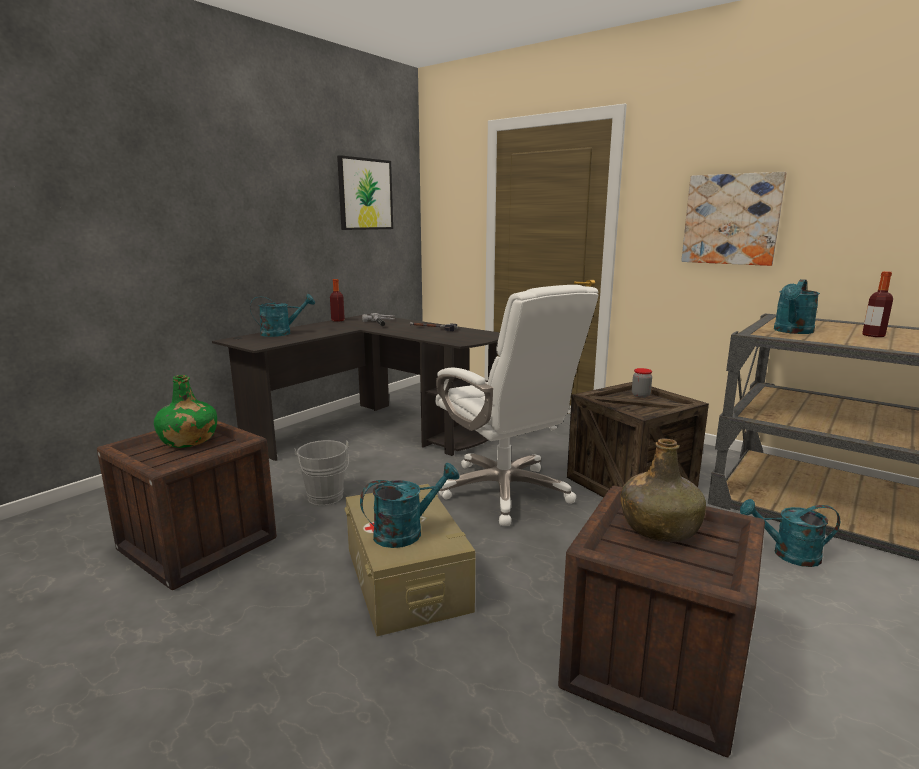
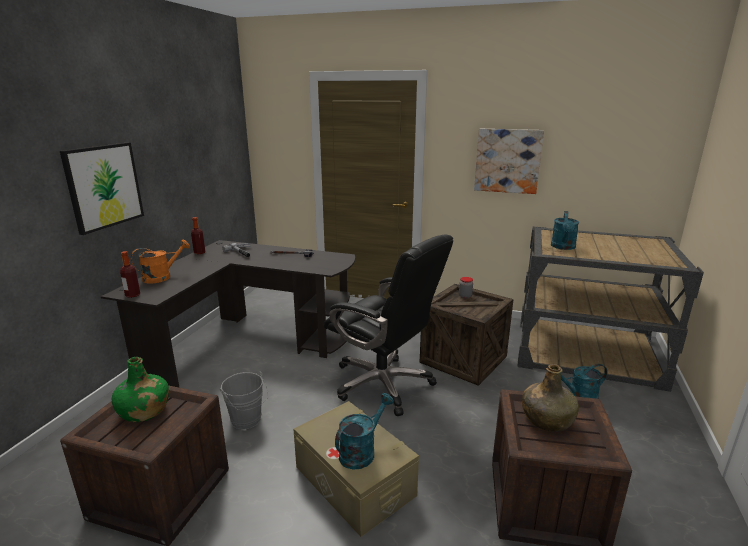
camera: 20 degrees left, 5 degrees up
(282, 333) = (162, 277): turquoise watering can -> orange watering can
(365, 194) = (207, 136): picture -> picture (104, 186)
(505, 491) = (383, 384): white office chair -> black office chair
(873, 335) = (609, 246): bottle -> bottle (133, 295)

